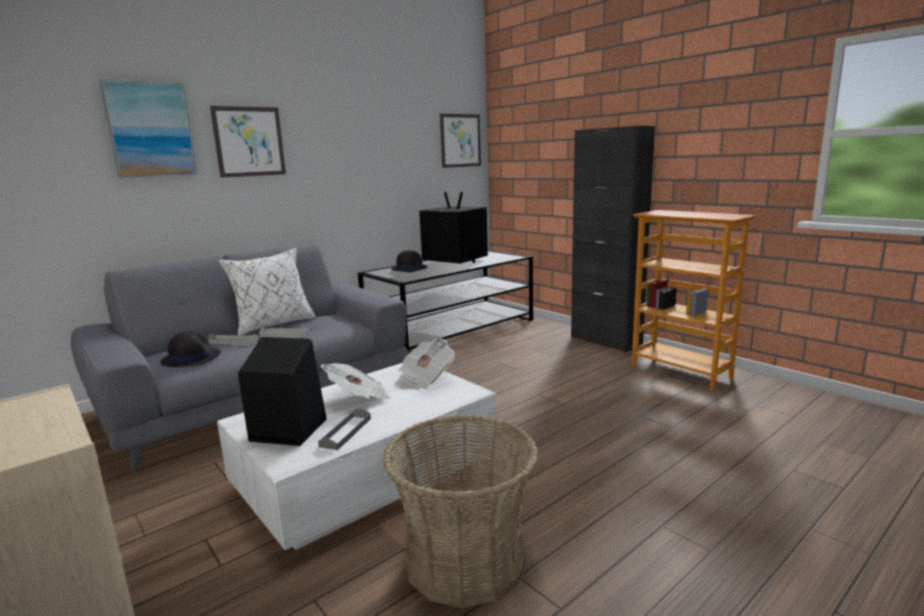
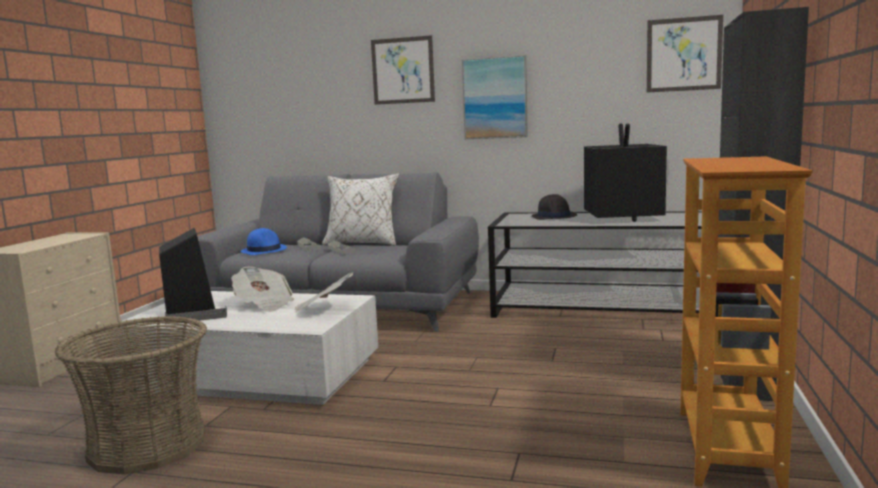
camera: 55 degrees right, 5 degrees down
(150, 130) = (325, 65): picture -> picture (495, 98)
(191, 358) = (264, 250): black hat -> blue hat

